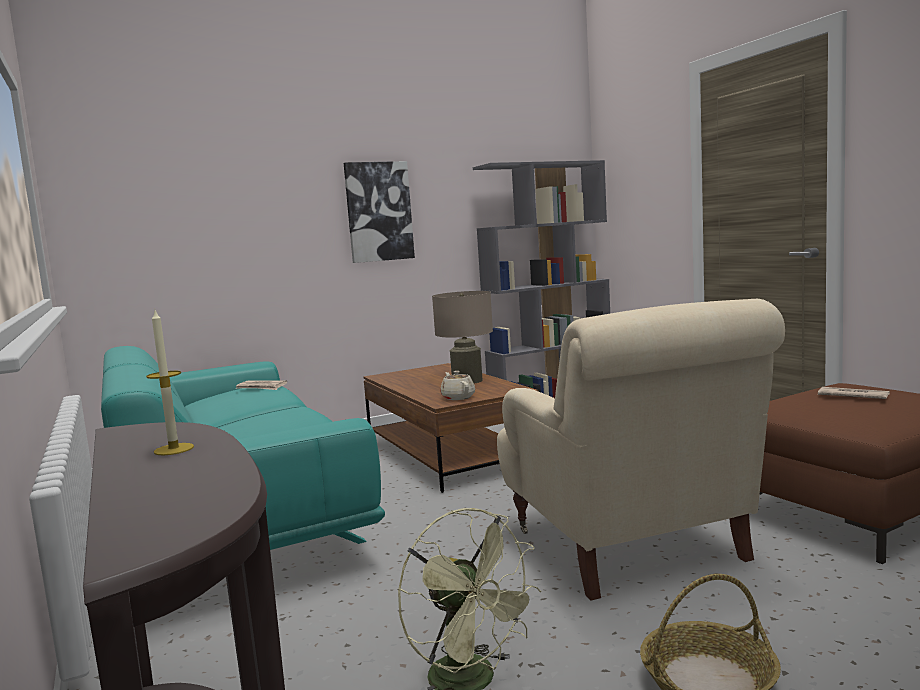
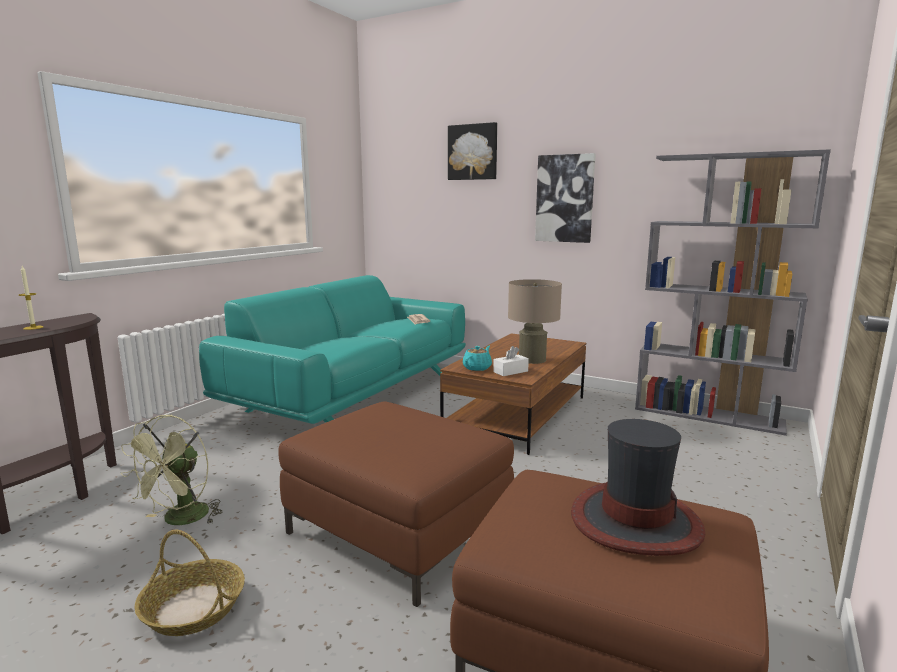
camera: 55 degrees right, 5 degrees up
(251, 157) = (473, 152): none -> picture
(458, 397) = (477, 368): beige teapot -> turquoise teapot
(490, 390) = (510, 371): none -> white tissue box
(629, 546) = (398, 529): beige armchair -> brown ottoman
(852, 396) = (634, 521): newspaper -> hat

